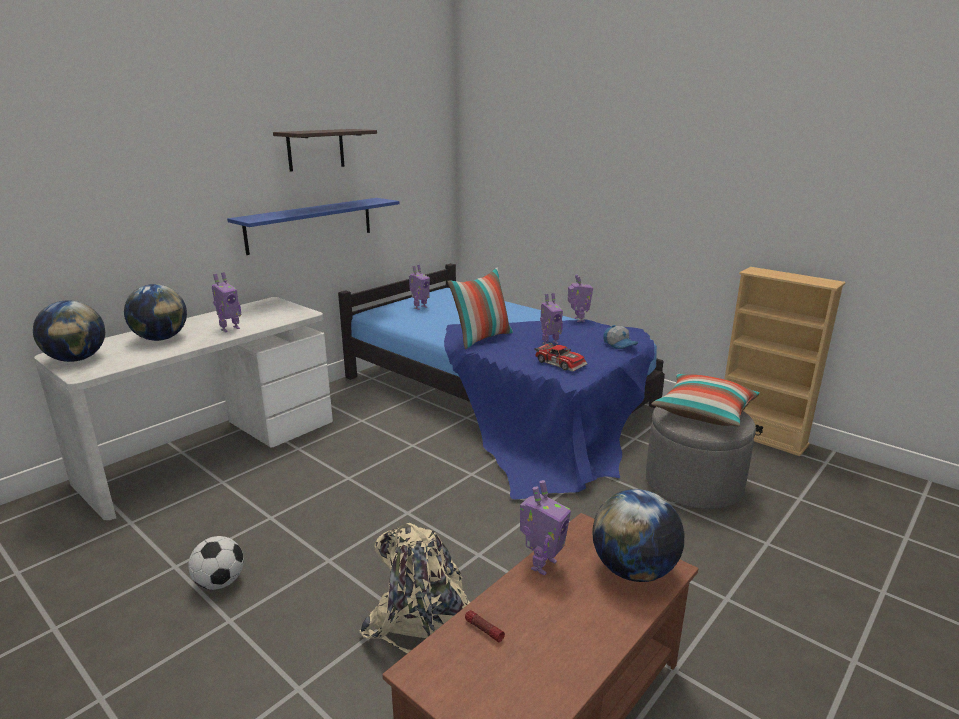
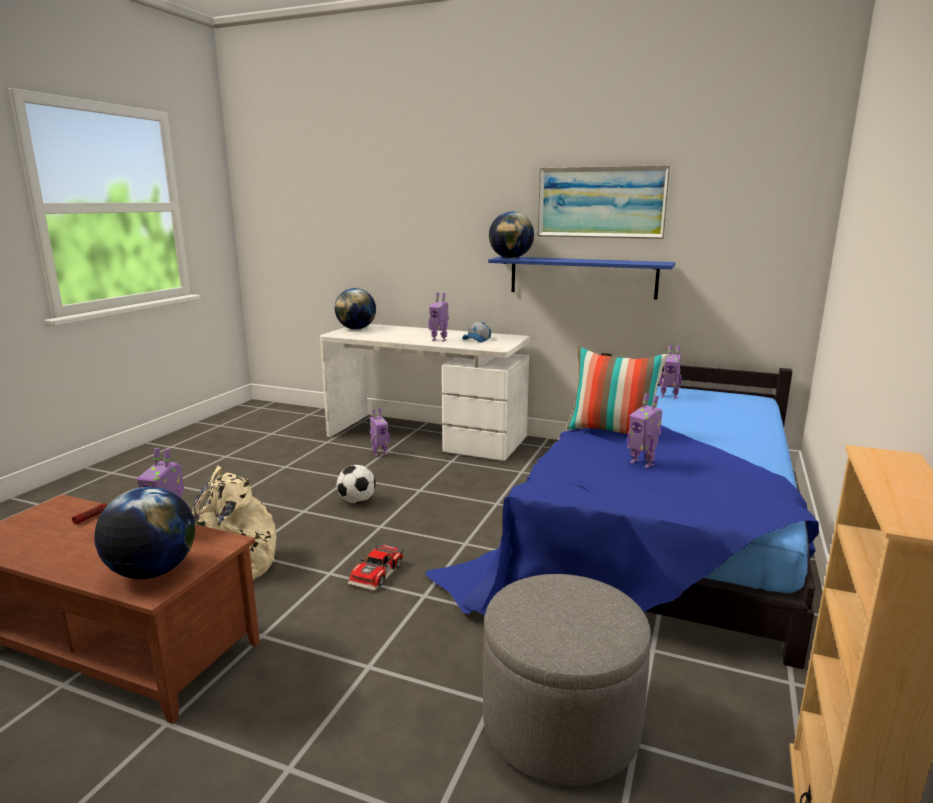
camera: 70 degrees right, 5 degrees down
(161, 338) = (405, 333): globe -> globe (511, 258)
(220, 582) = (271, 483): football -> football (357, 501)
(315, 149) = (601, 202): shelf -> picture
(561, 362) = (579, 475): toy car -> toy car (378, 574)
(578, 319) = (768, 471): toy robot -> toy robot (379, 453)
(620, 344) = (701, 505): cap -> cap (477, 340)
(704, 412) = (574, 613): pillow -> none

